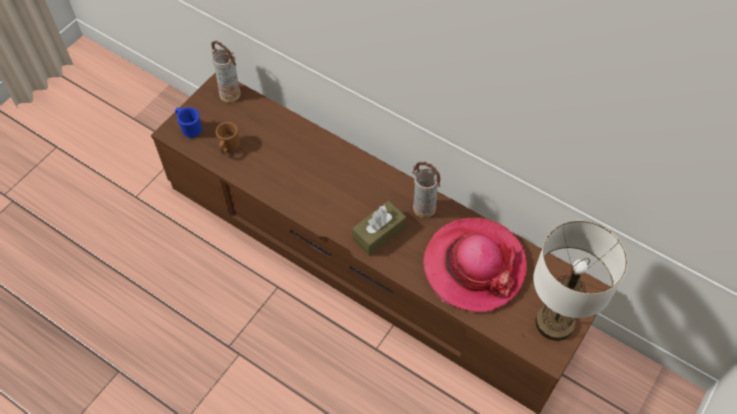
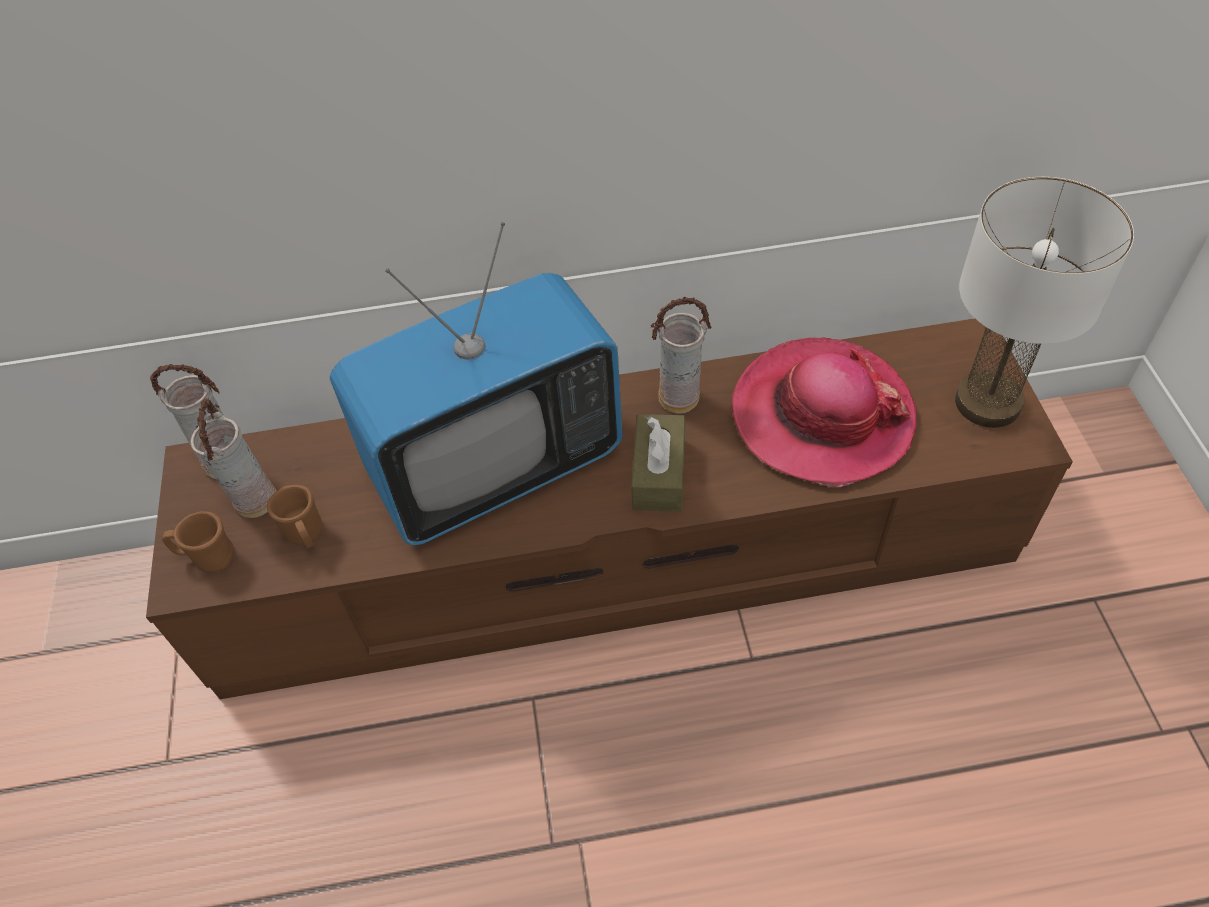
camera: 40 degrees left, 5 degrees down
(189, 129) = (208, 557): blue mug -> brown mug
(224, 119) = (253, 501): none -> vase
(322, 177) = (496, 466): none -> television

